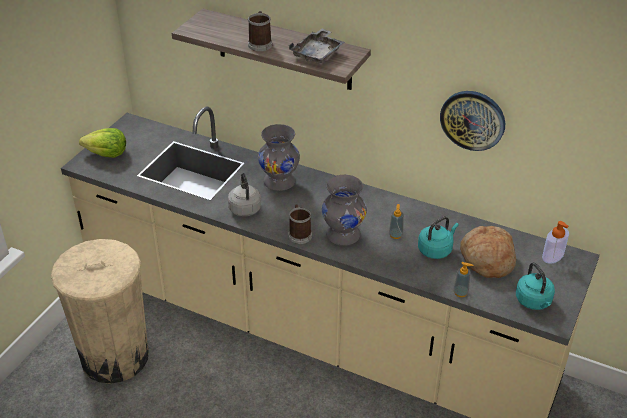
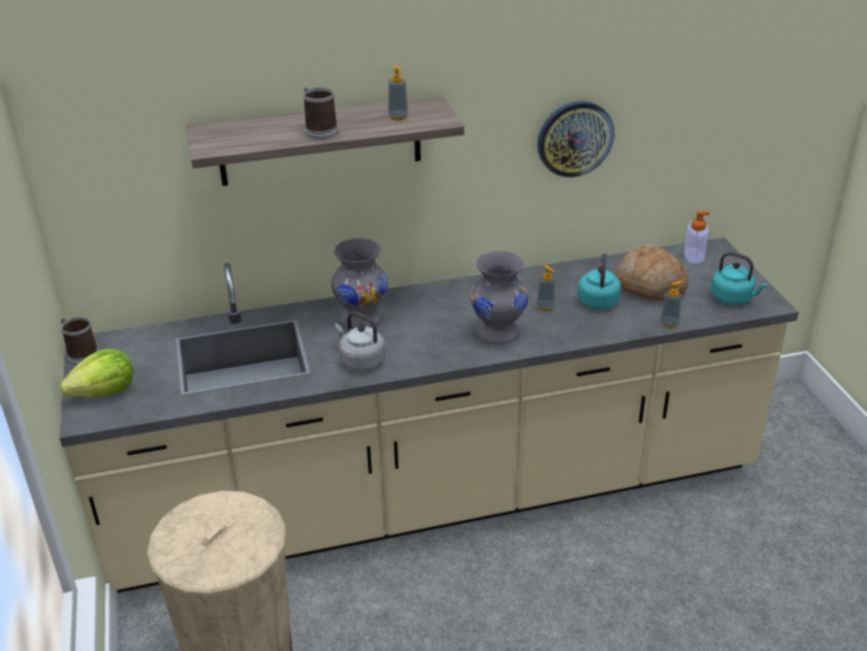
camera: 40 degrees left, 5 degrees down
(299, 234) = (454, 354): mug -> mug (81, 354)
(318, 53) = (398, 117): grey tray -> soap dispenser

